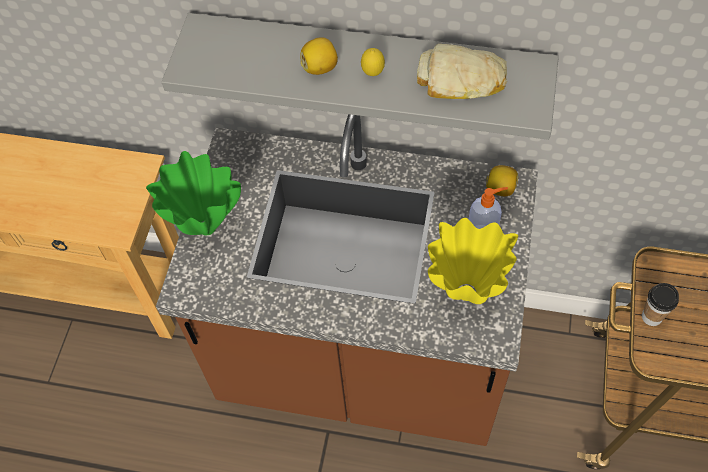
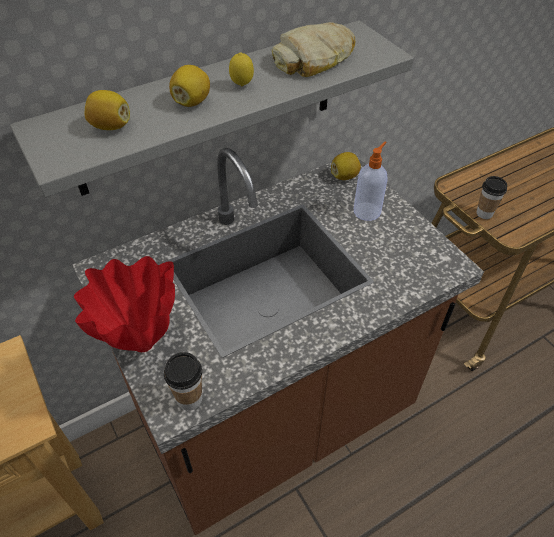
camera: 45 degrees left, 10 degrees down
(199, 291) = (189, 399): none -> cup
(205, 227) = (141, 344): green vase -> red vase
(245, 57) = (111, 126): none -> lemon
(465, 293) = (398, 252): yellow vase -> none

